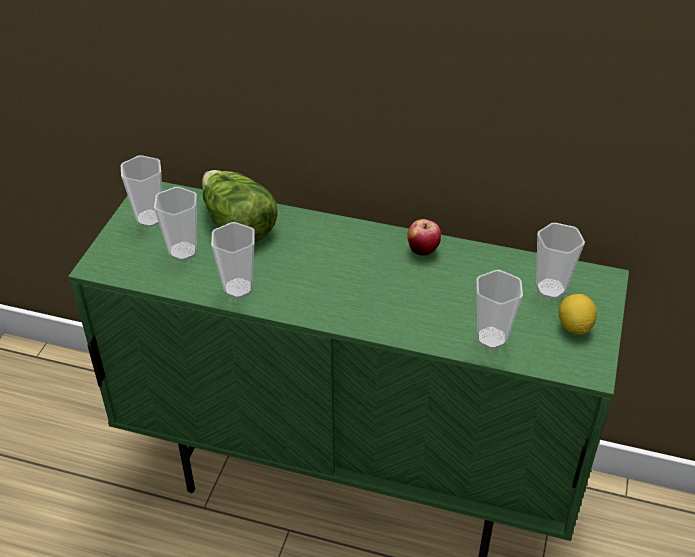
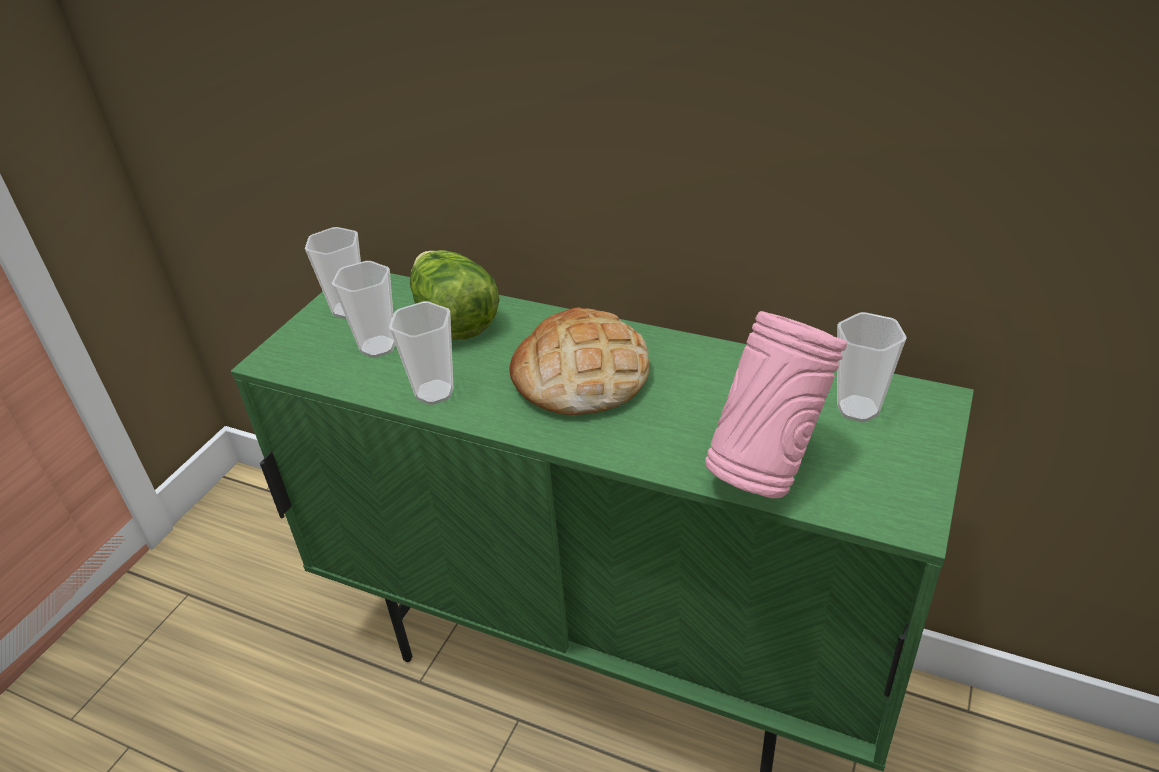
camera: 10 degrees right, 5 degrees down
(346, 269) = (580, 374): none -> bread
(423, 250) = (686, 355): apple -> none
(491, 338) = (766, 470): cup -> pink vase
(574, 327) = (889, 461): lemon -> none

